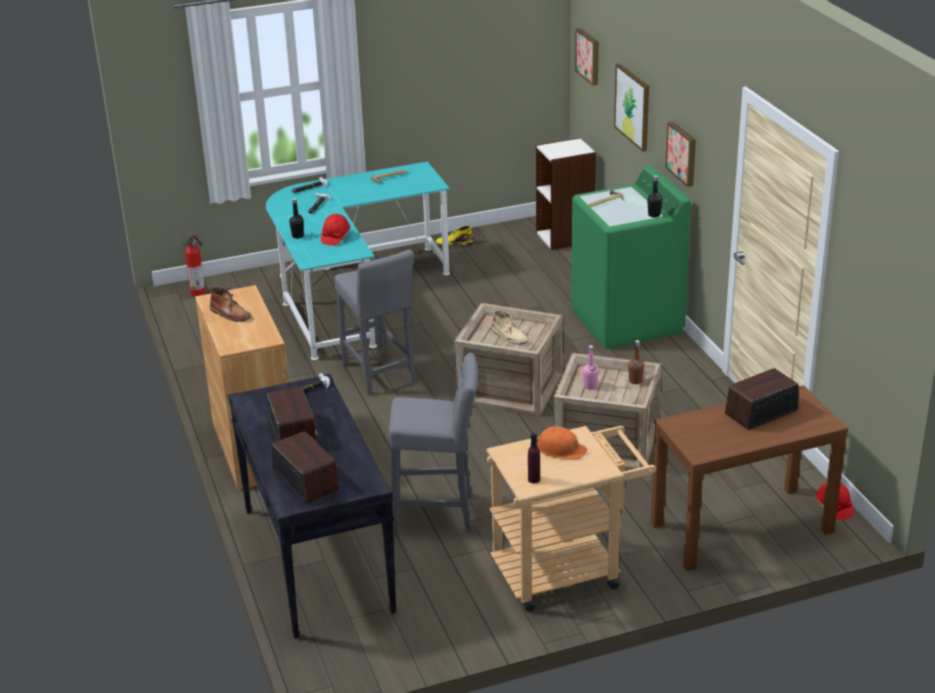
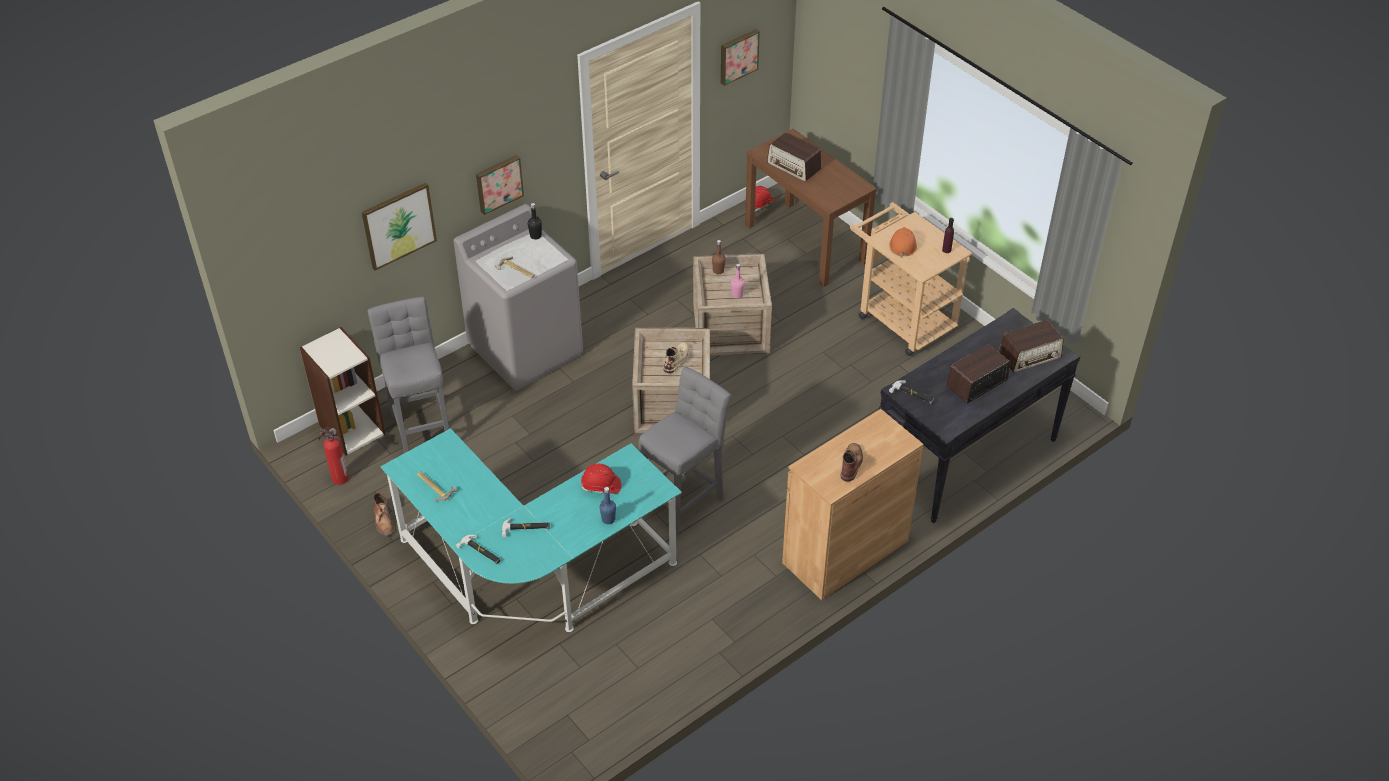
camera: 110 degrees left, 15 degrees up
(199, 292) = (567, 727): fire extinguisher -> fire extinguisher (339, 478)
(298, 236) = (608, 519): black bottle -> blue bottle
(305, 480) = (1029, 356): radio -> radio turned 150 degrees counterclockwise
(438, 513) = (872, 402): grey stool -> grey stool (422, 427)
(454, 243) = (383, 520): yellow boot -> brown boot
(589, 56) = (290, 261): picture -> picture (738, 56)
(627, 322) = (526, 350): green washing machine -> grey washing machine

